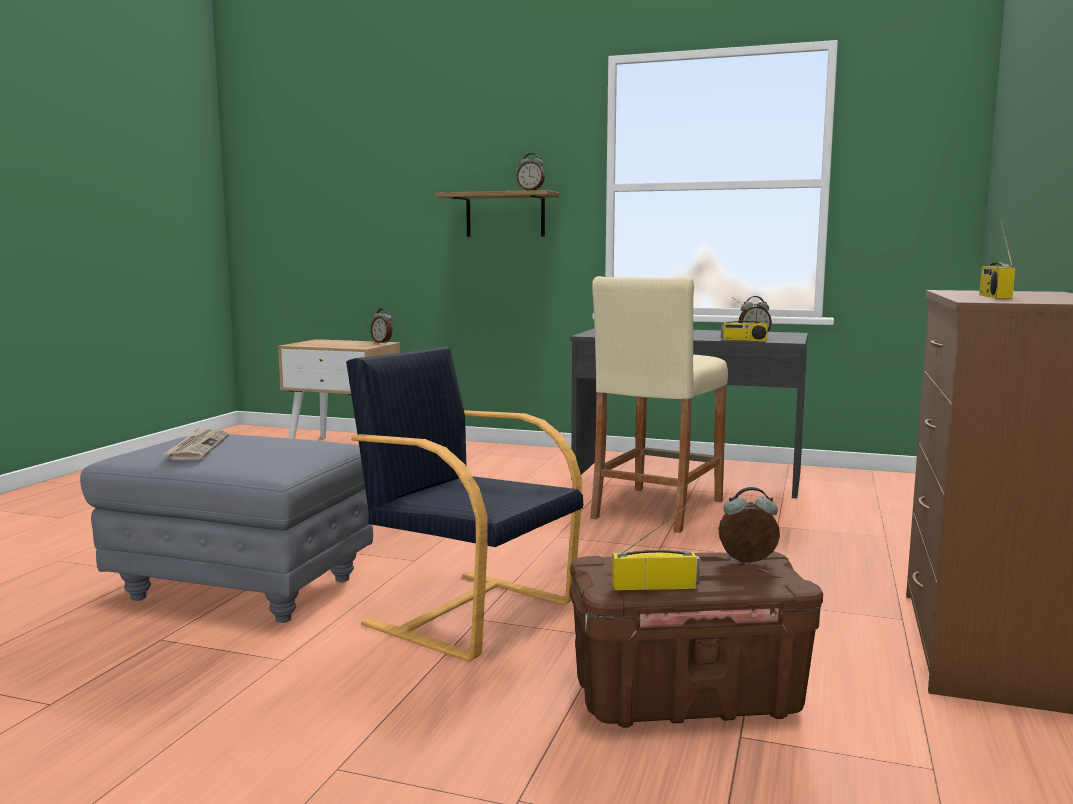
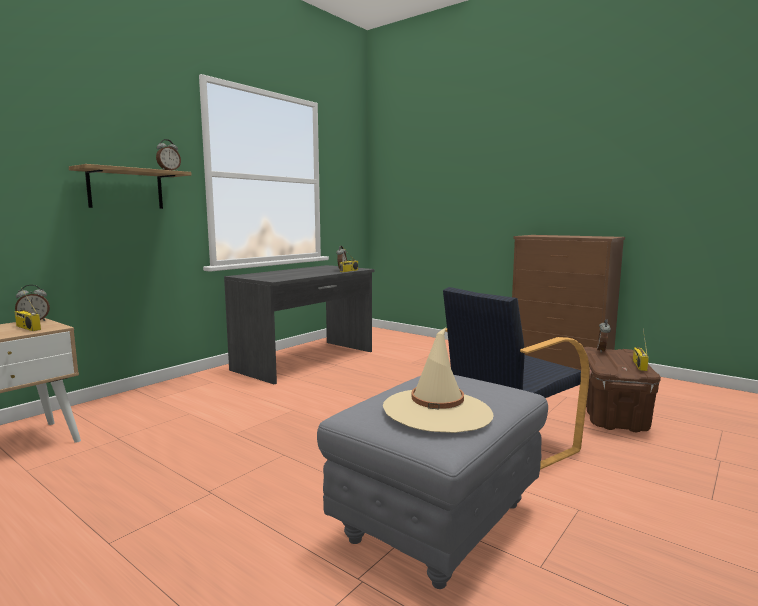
camera: 70 degrees left, 0 degrees up
(198, 447) = (437, 411): newspaper -> beige hat
(657, 509) = (361, 377): beige stool -> none
(993, 296) = (575, 236): radio -> radio (27, 328)

